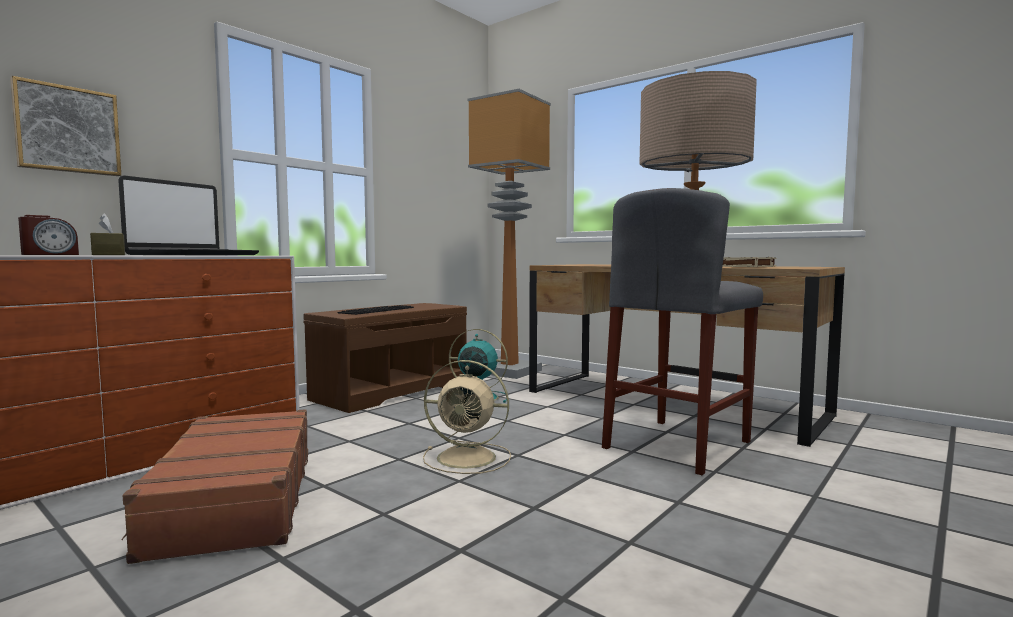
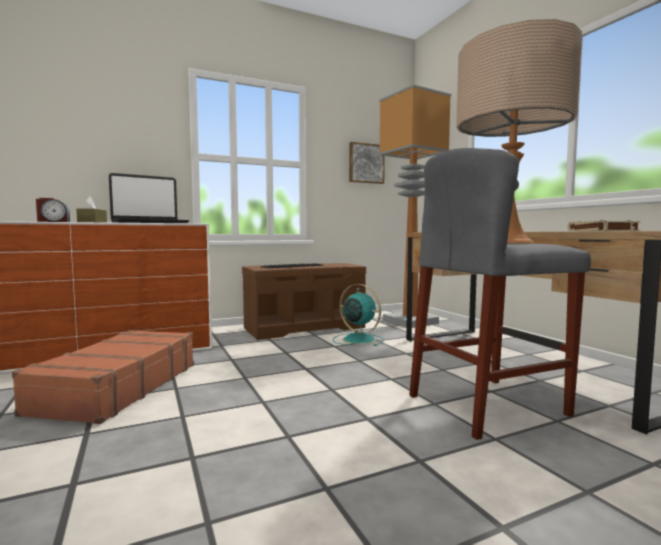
camera: 25 degrees right, 0 degrees up
(67, 130) = (95, 148): picture -> picture (366, 163)
(469, 458) = (292, 385): beige fan -> none

